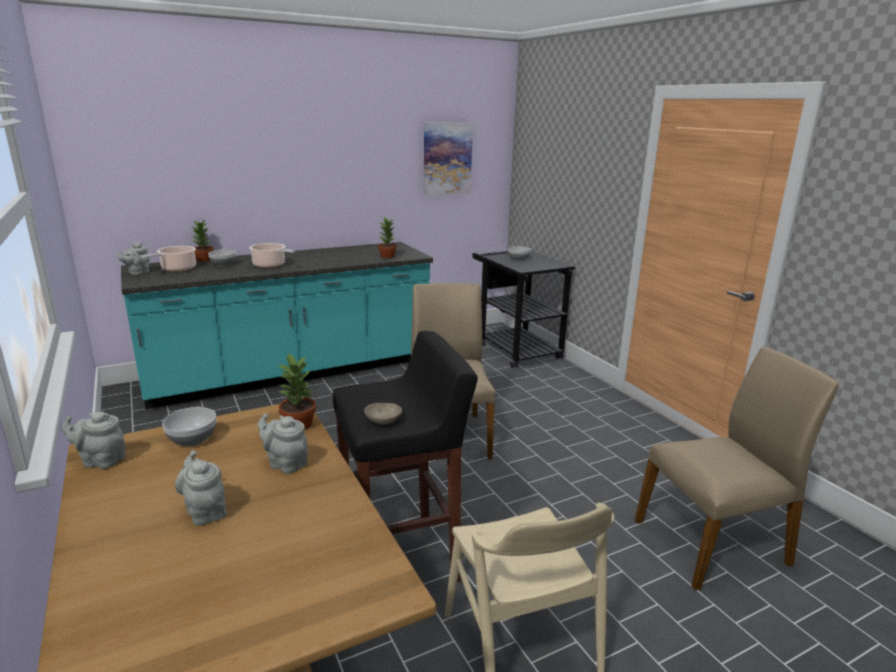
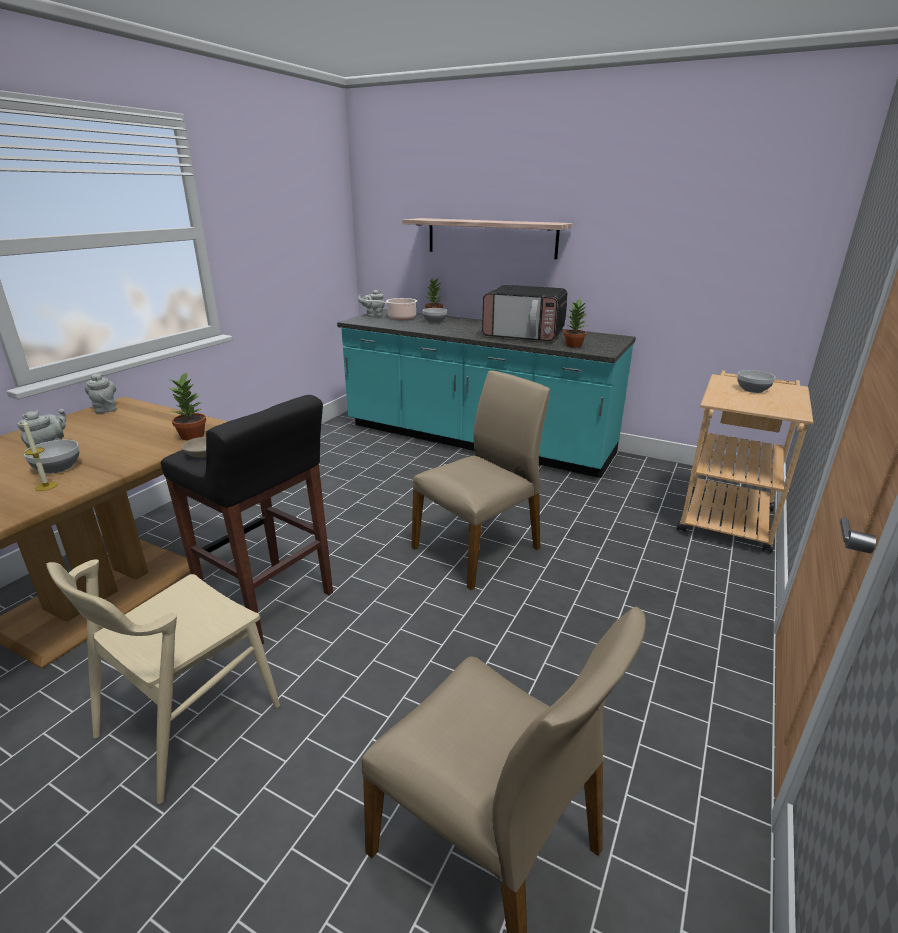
camera: 55 degrees right, 5 degrees up
(192, 439) = (148, 417): bowl -> bowl (56, 467)
(256, 172) = (491, 238): none -> shelf
(270, 265) = (459, 329): cooking pot -> none
(285, 463) = (127, 451): grey teapot -> none
(320, 520) = (46, 486): none -> candle
(331, 257) = (524, 334): none -> microwave
(447, 159) = (724, 236): picture -> none
(514, 349) = (726, 514): black cart -> beige cart

